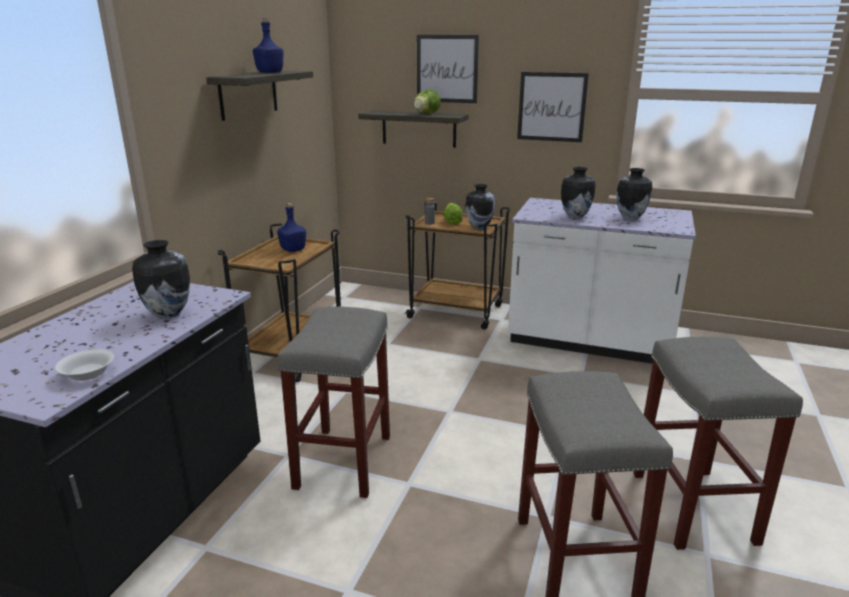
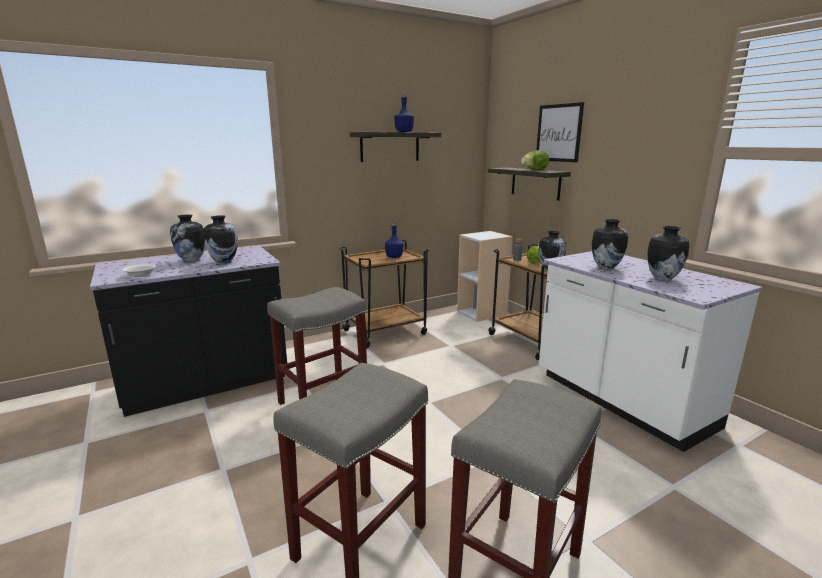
camera: 40 degrees right, 5 degrees down
(104, 327) = (191, 260): none -> vase
(367, 296) = (482, 313): none -> bookcase
(551, 107) = (638, 166): picture -> none

